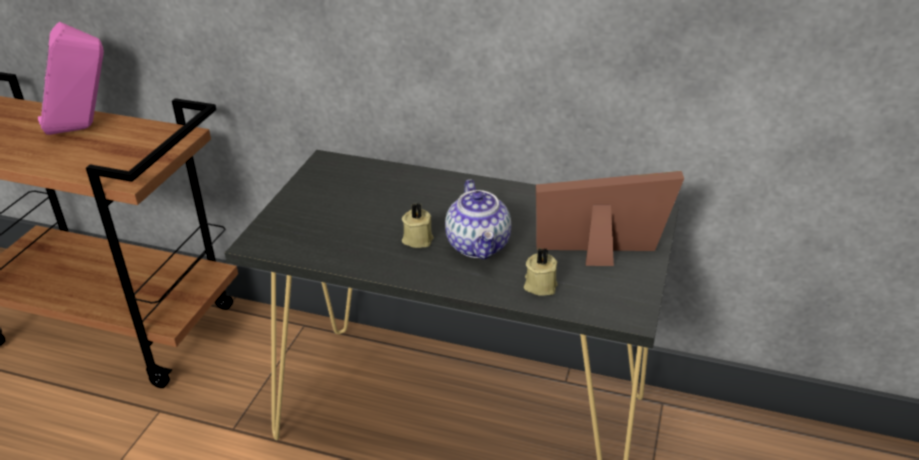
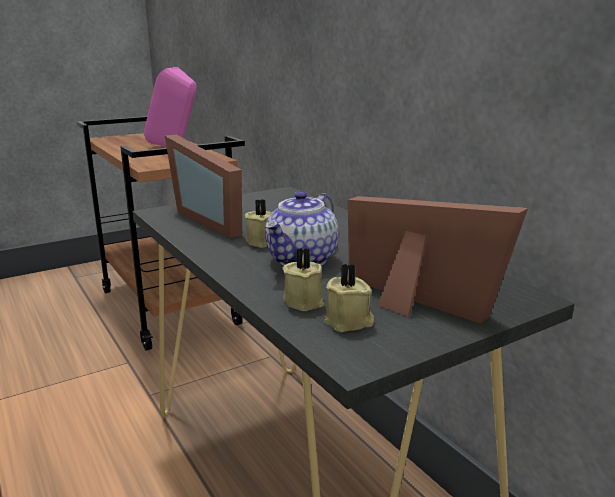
camera: 40 degrees right, 15 degrees down
(329, 228) = (215, 219): none -> picture frame
(590, 288) = (349, 322): none -> beige candle

